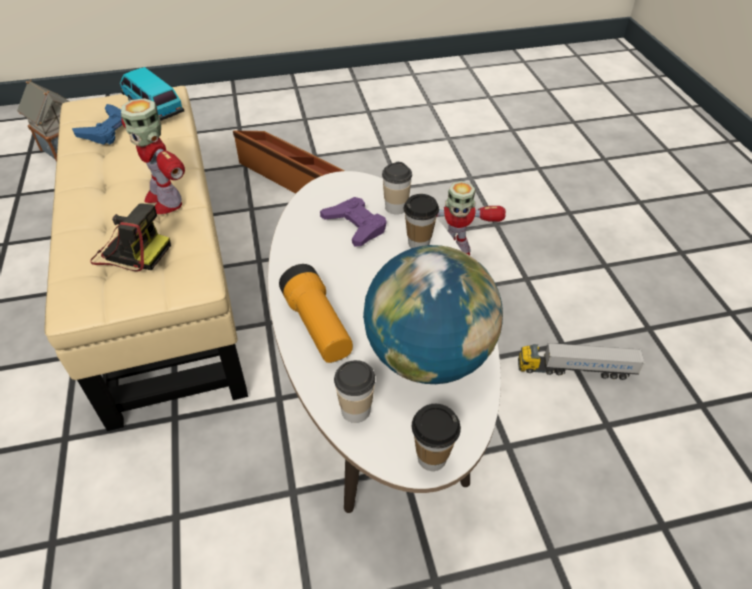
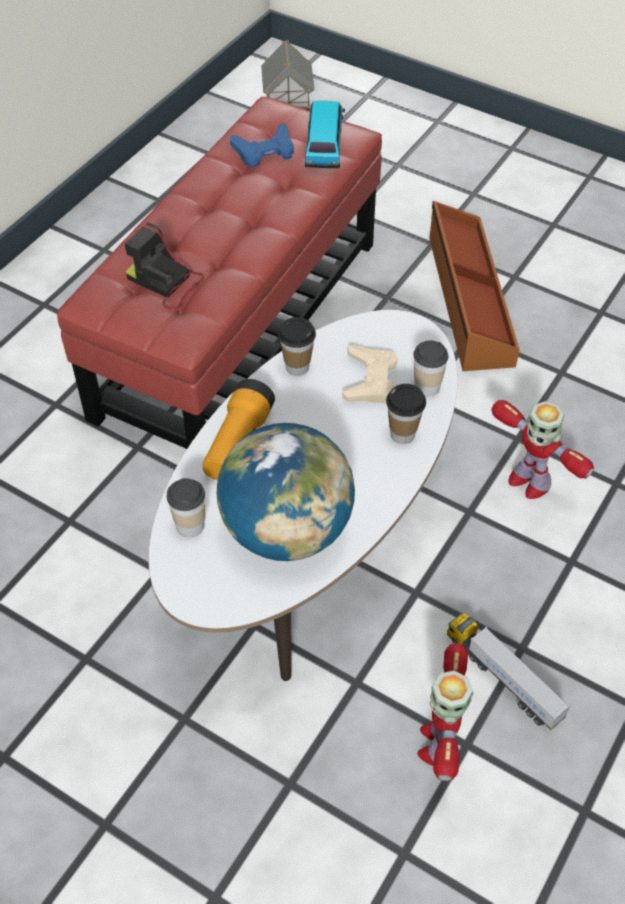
camera: 45 degrees right, 5 degrees up
(131, 251) = (166, 283): camera -> camera turned 150 degrees clockwise
(164, 200) = (234, 252): toy robot -> toy robot (439, 743)
(167, 286) = (240, 327): beige ottoman -> red ottoman
(355, 226) = (370, 380): purple game controller -> beige game controller
(431, 458) = (198, 599): cup -> cup (297, 367)

